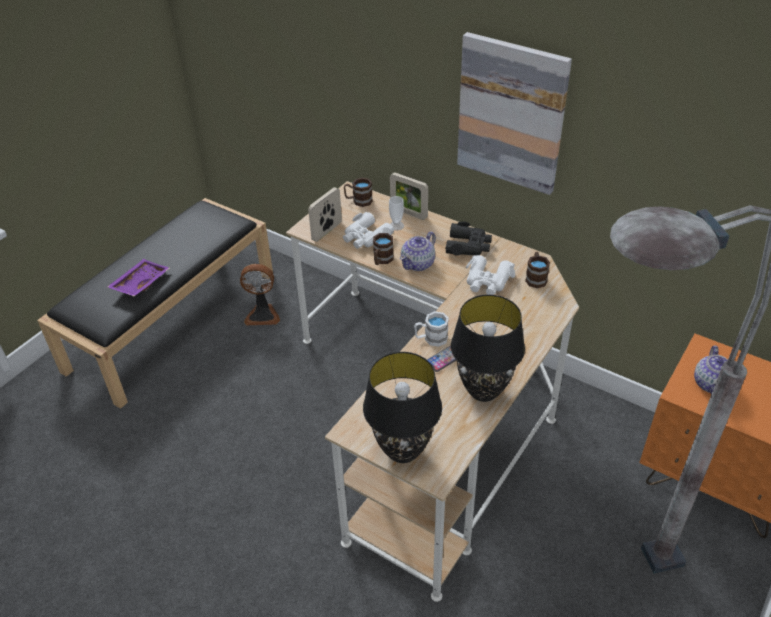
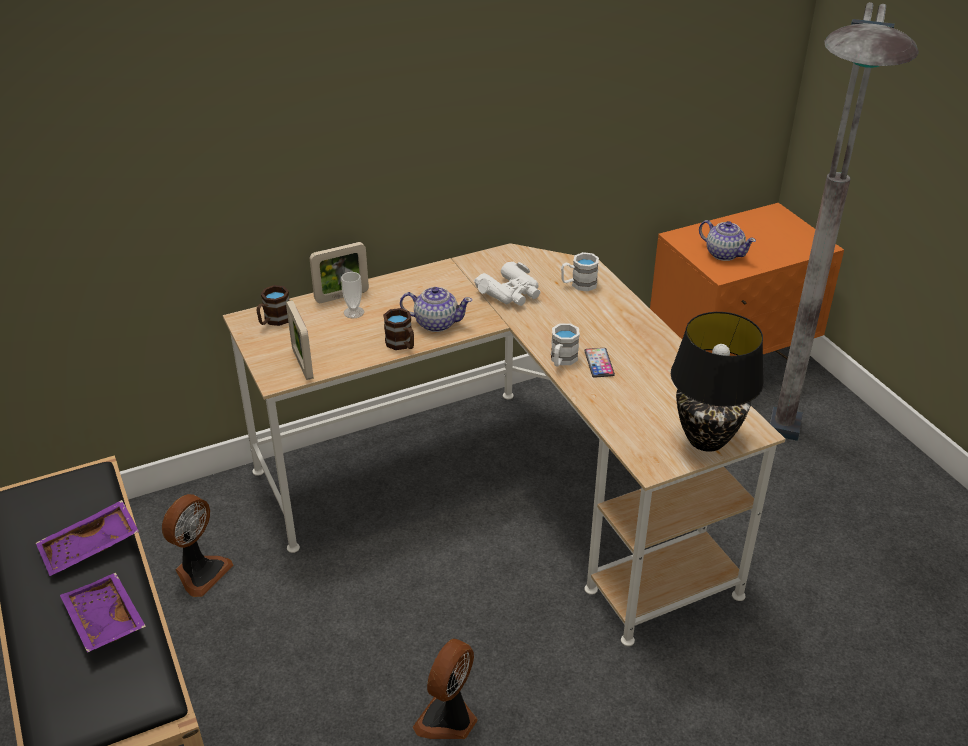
camera: 60 degrees left, 5 degrees down
(185, 251) = (90, 548): none -> purple tray
(225, 477) = (449, 719): none -> fan
(366, 237) = (348, 340): white binoculars -> none
(418, 264) = (436, 323): teapot -> teapot turned 60 degrees counterclockwise
(468, 246) = (443, 281): black binoculars -> none
(483, 390) = (663, 358): black table lamp -> none
(511, 114) = (439, 101): picture -> none
(533, 309) = (578, 284): none -> white mug
(535, 277) = (534, 264): brown mug -> none

